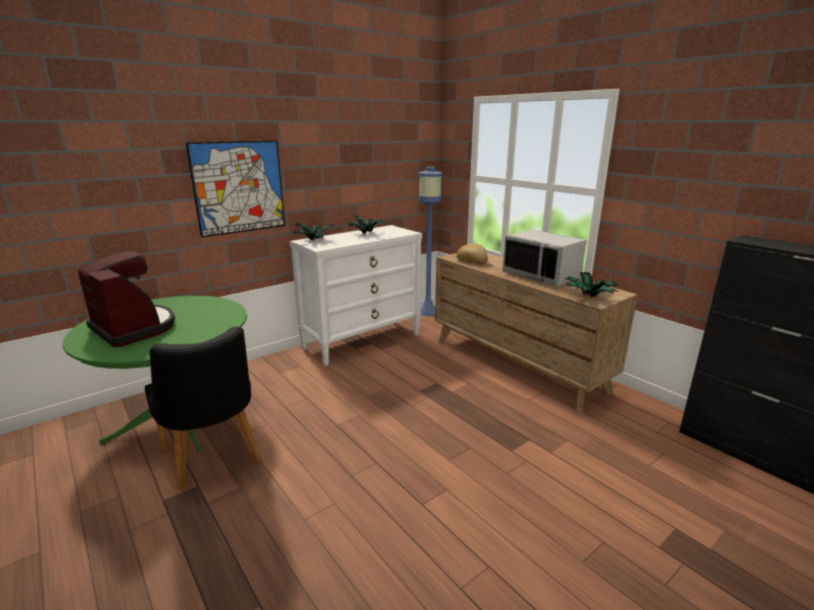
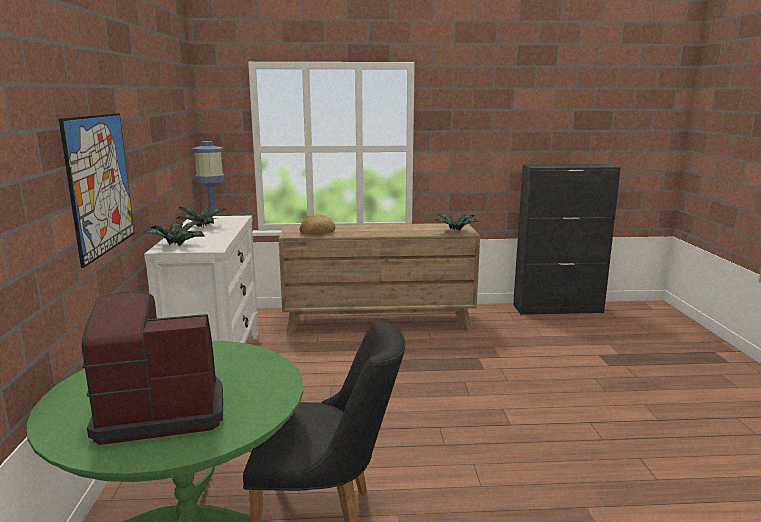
camera: 55 degrees left, 5 degrees down
(542, 276) = (394, 228): grey microwave -> none

